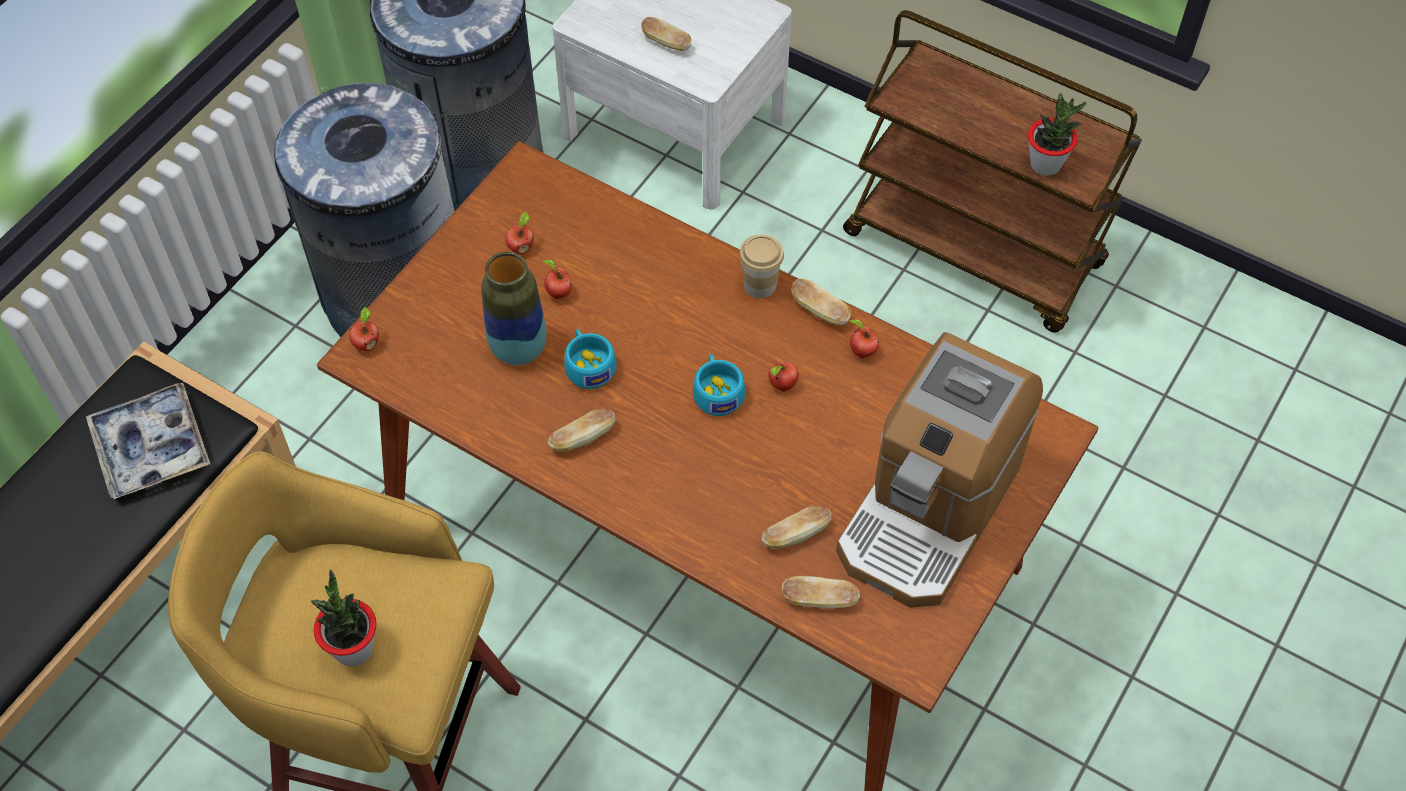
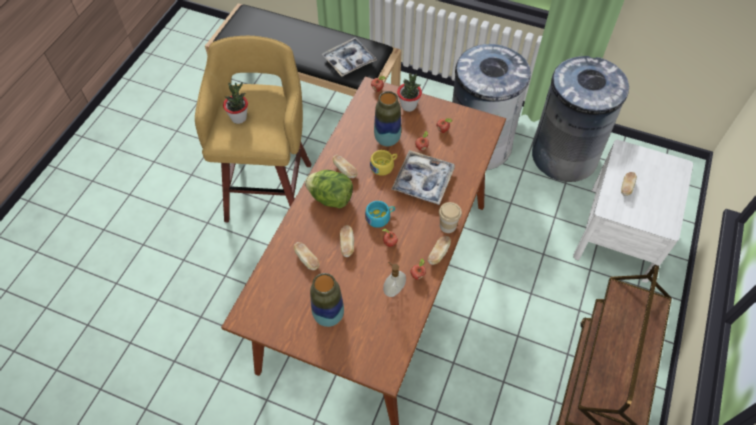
camera: 80 degrees right, 0 degrees up
(588, 365) = (384, 166): turquoise cup -> yellow cup
(644, 305) = (423, 181): none -> tray
(650, 473) = (331, 198): none -> lettuce
(819, 600) = (273, 273): bread -> bread (347, 245)
(887, 395) = (393, 290): none -> soap dispenser
(928, 510) = (328, 315): coffee machine -> vase
(1046, 164) = (602, 376): potted plant -> potted plant (408, 106)

